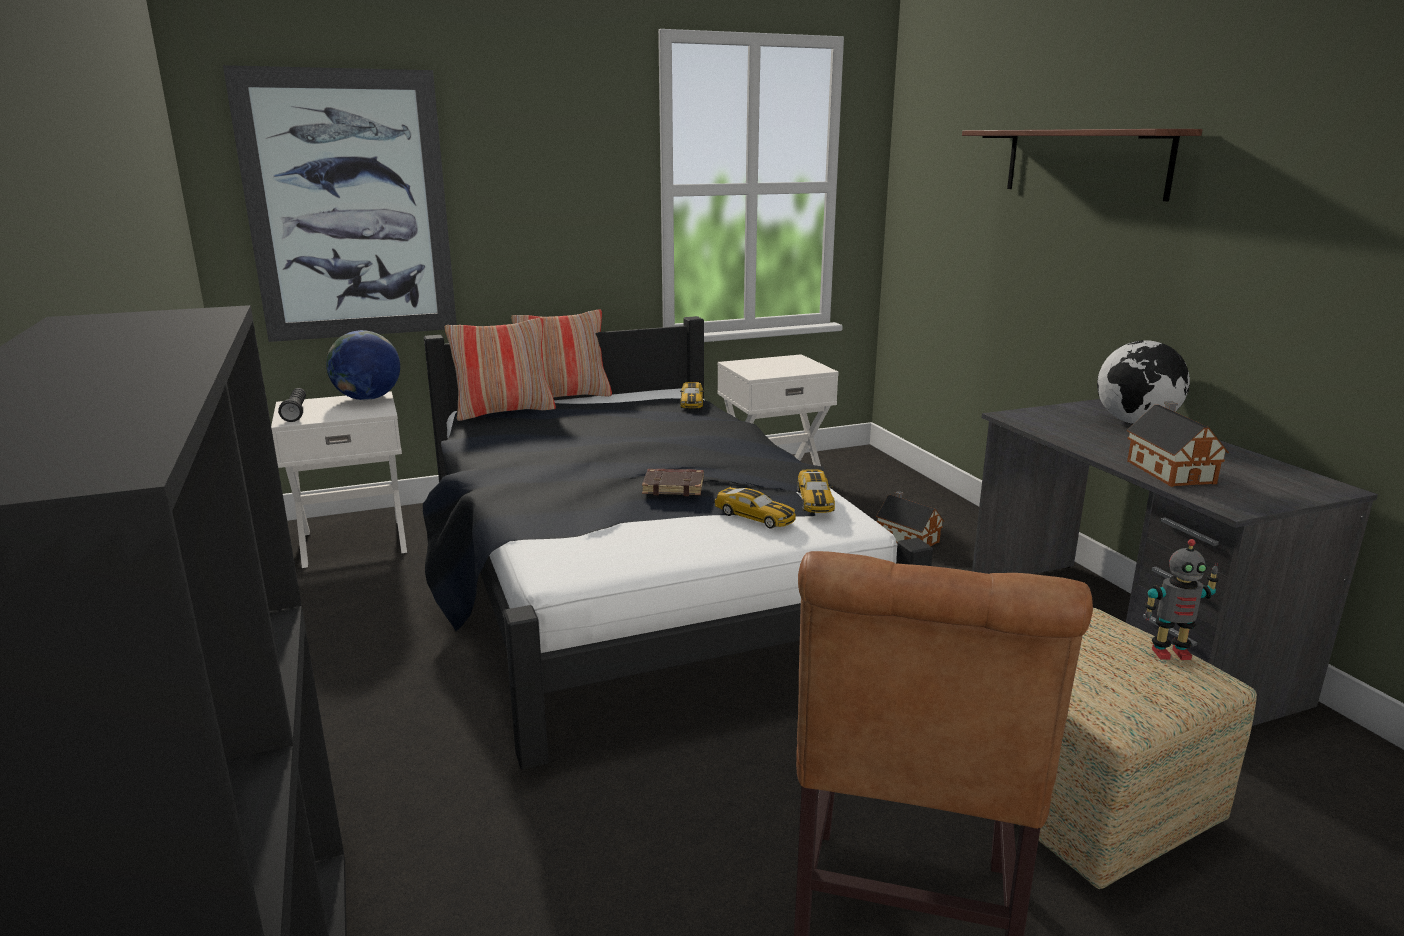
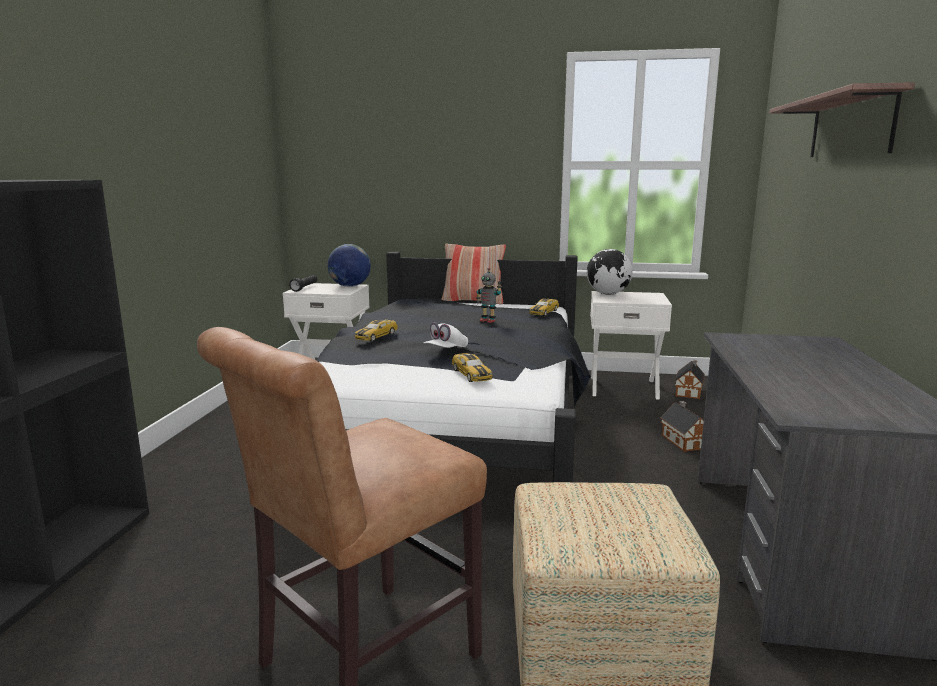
camera: 30 degrees right, 5 degrees down
(349, 207) = (361, 171): picture -> none
(504, 412) = (422, 303): pillow -> none
(674, 487) = (446, 350): brown book -> white cap
(815, 500) = (525, 373): toy car -> toy car (376, 336)
(1135, 423) = (836, 355): globe -> globe (608, 294)
(1169, 471) = (791, 386): toy house -> toy house (689, 391)
(1169, 652) = (668, 524): toy robot -> toy robot (488, 321)

